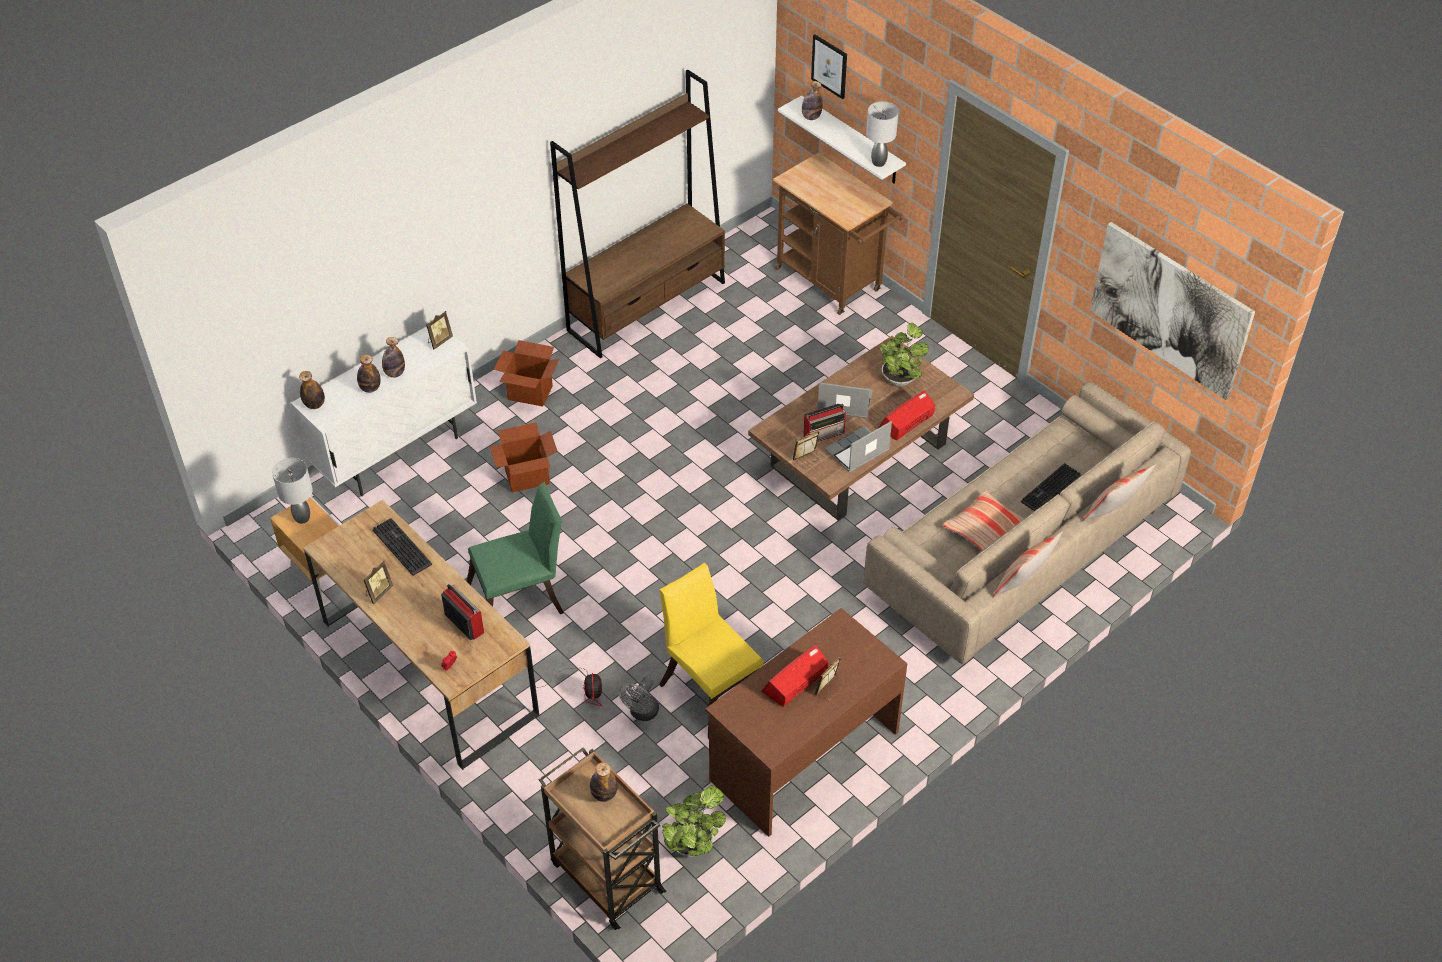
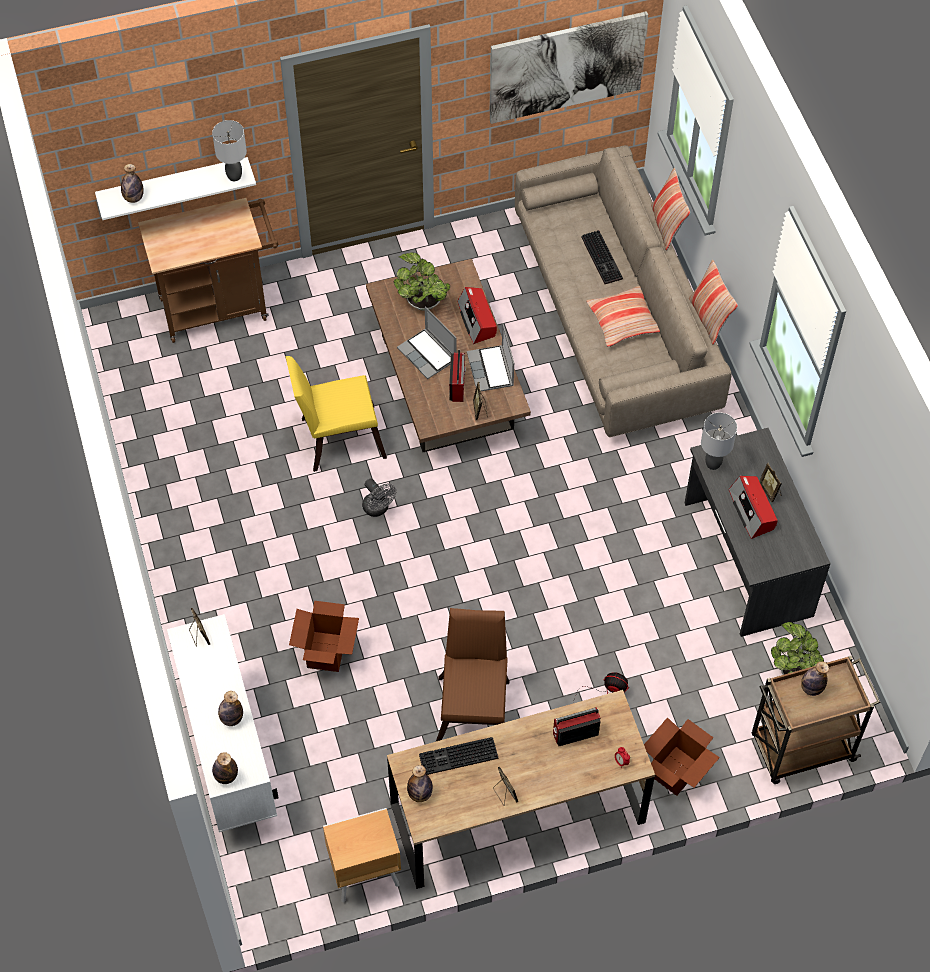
camera: 65 degrees left, 10 degrees up
(301, 518) = (351, 841): grey table lamp -> grey table lamp (712, 464)
(395, 373) = (222, 690): bottle -> bottle (420, 794)
(522, 598) = (474, 708): green chair -> brown chair
(530, 393) = (214, 610): cardboard box -> cardboard box (676, 771)
(642, 713) = (650, 660): grey fan -> grey fan (378, 509)
(647, 306) = (156, 467): brown bookcase -> none
(710, 688) = (647, 598): yellow chair -> yellow chair (337, 438)
(803, 754) = (746, 559): brown desk -> grey desk
(829, 66) = (125, 144): picture -> none
(843, 403) = (428, 354): laptop -> laptop turned 75 degrees counterclockwise

